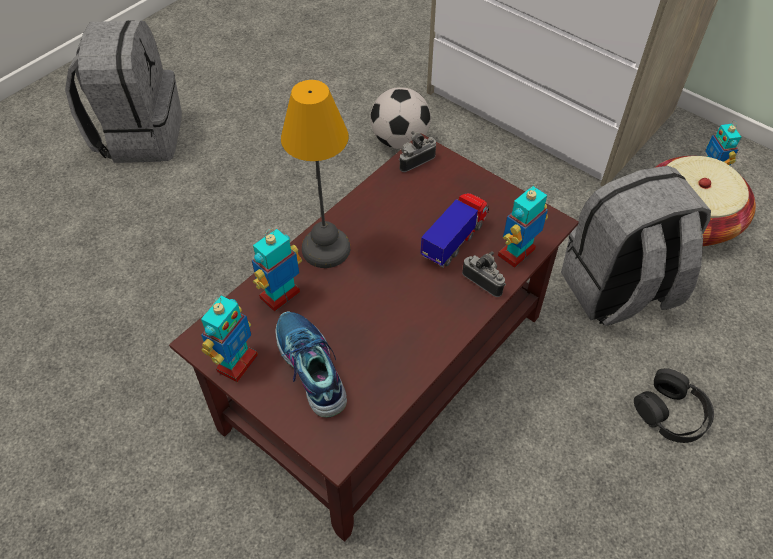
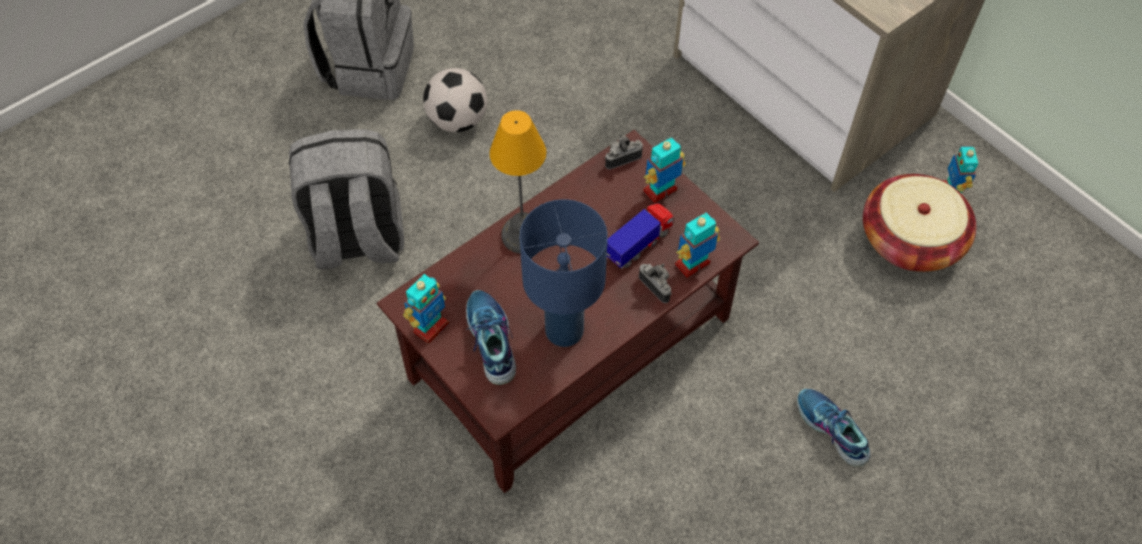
camera: 10 degrees right, 5 degrees up
(281, 296) = (476, 273): toy robot -> toy robot (660, 191)
(391, 342) = (563, 329): none -> blue table lamp
(400, 141) = (633, 109): football -> football (458, 120)
(617, 291) = (815, 304): grey backpack -> grey backpack (357, 239)
(671, 413) = (831, 430): black headphones -> shoe

